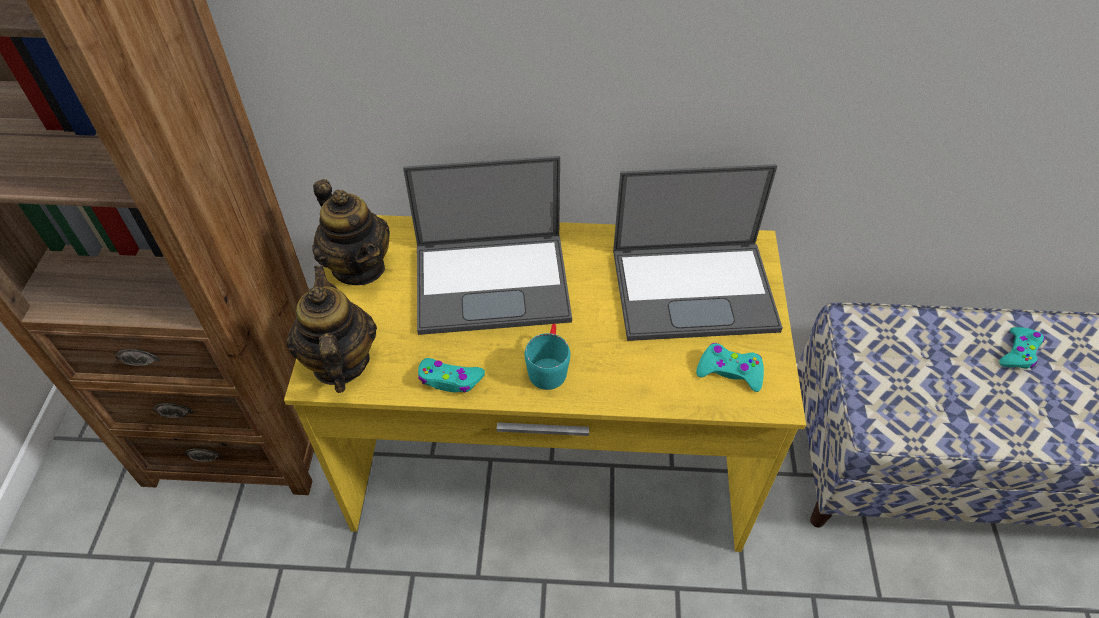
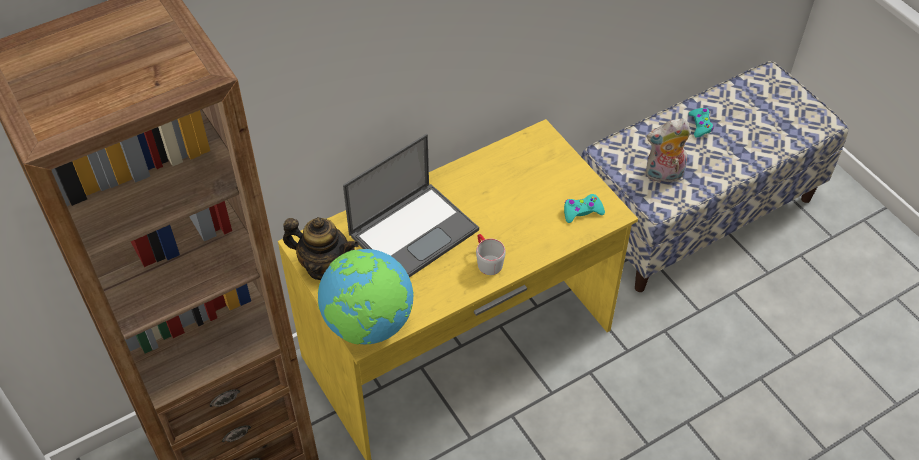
camera: 35 degrees left, 0 degrees up
(340, 362) = (368, 324): teapot -> globe
(450, 380) = (440, 298): turquoise game controller -> none
(548, 366) = (487, 260): turquoise mug -> grey mug
(695, 289) = (530, 176): laptop -> none
(915, 391) = (663, 175): none -> plush toy

